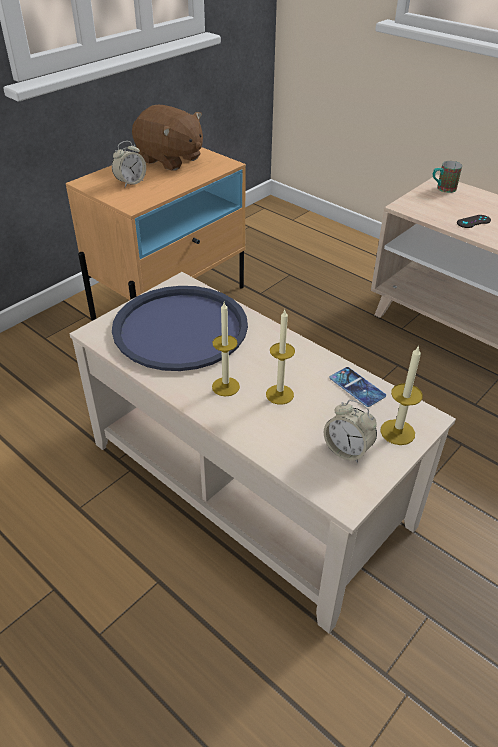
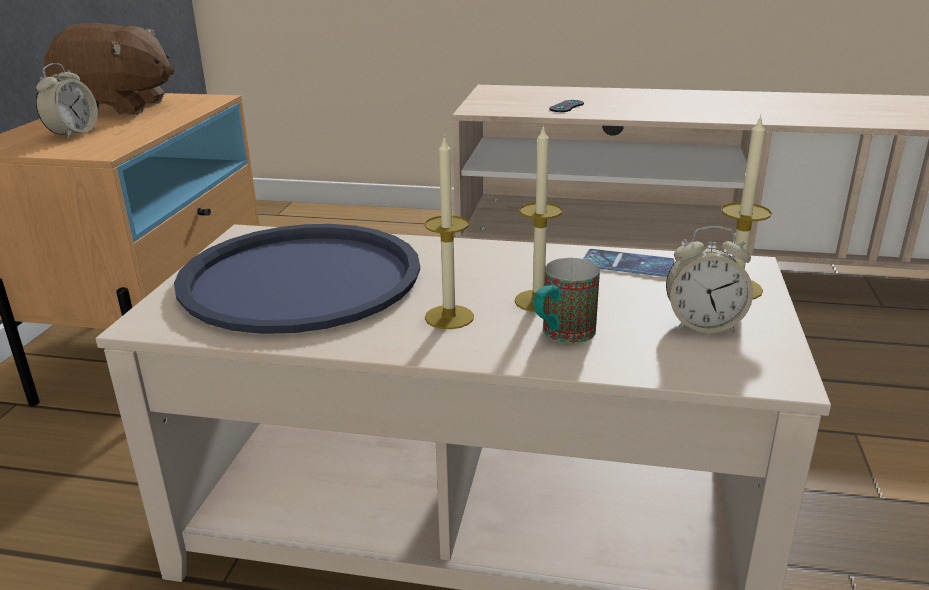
camera: 30 degrees left, 15 degrees down
(442, 189) = (499, 92): mug -> mug (561, 335)

